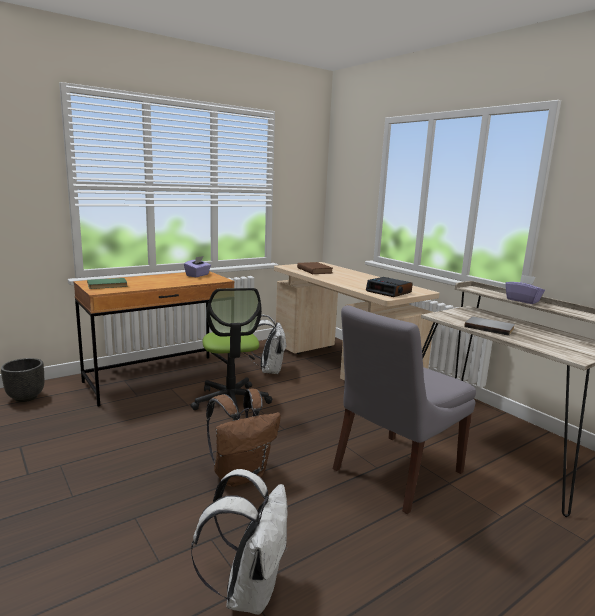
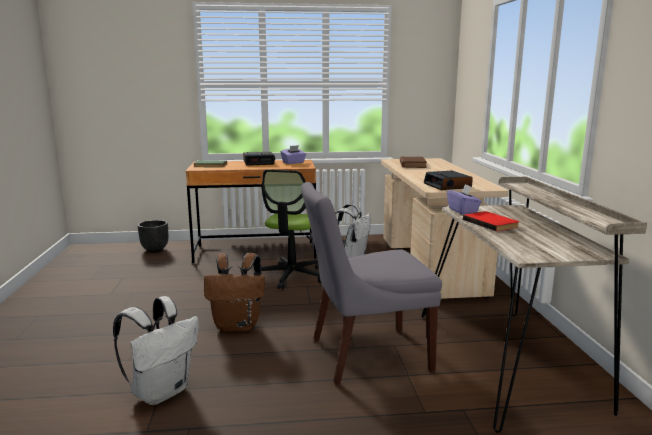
camera: 30 degrees right, 0 degrees up
(159, 278) = (259, 162): none -> alarm clock
(489, 327) = (491, 223): grey book -> red book
(522, 300) = (547, 197): purple tissue box -> purple tissue box (463, 211)

